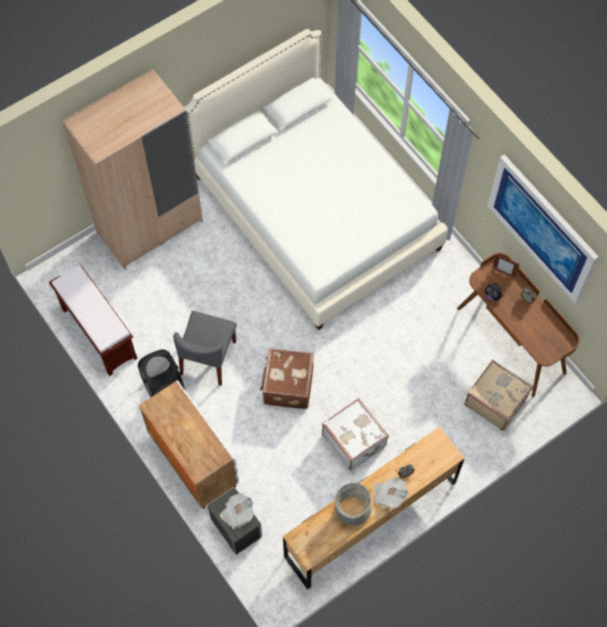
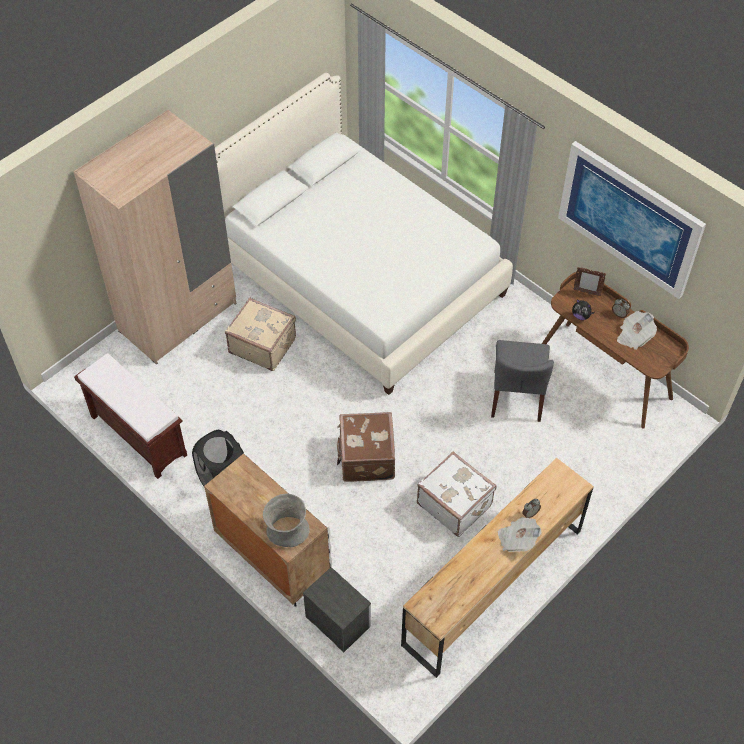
camera: 10 degrees left, 10 degrees down
(208, 358) = (269, 443): grey chair -> grey chair (517, 396)
(237, 513) = (340, 596): newspaper -> newspaper (634, 336)
(352, 509) = (478, 562): grey vase -> grey vase (287, 530)
(495, 401) = (603, 438): beige suitcase -> beige suitcase (262, 345)

